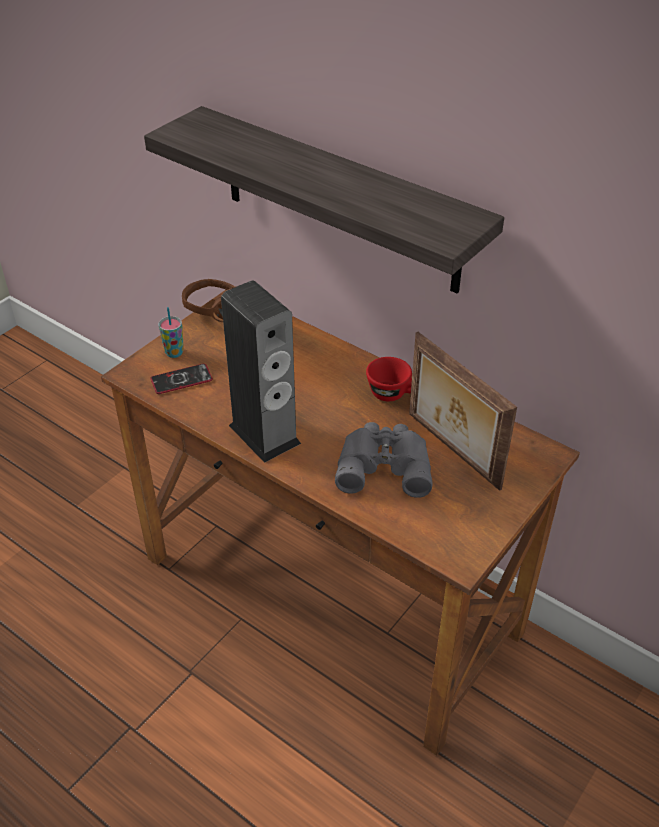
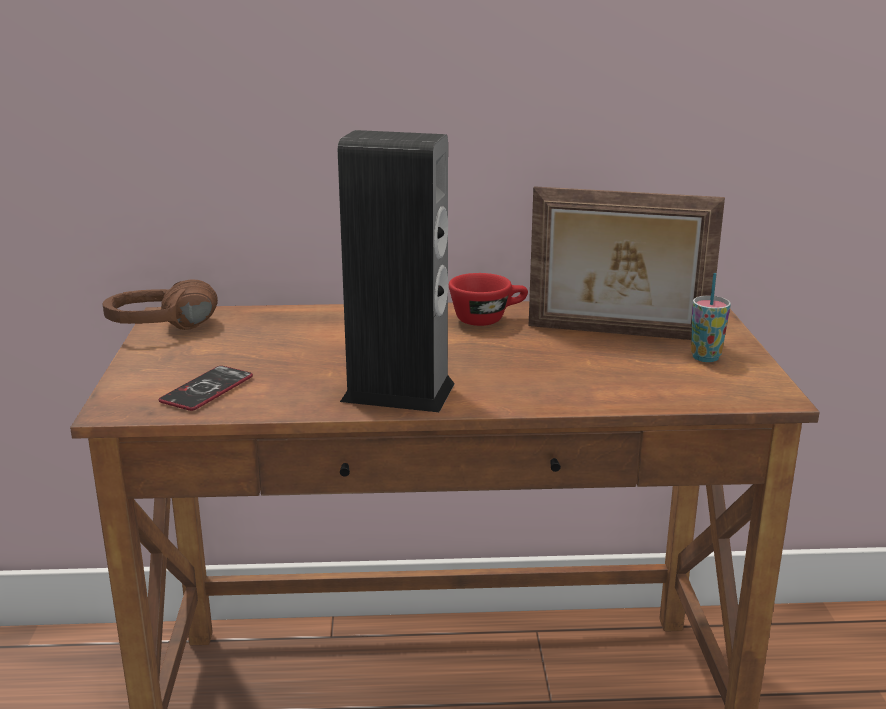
camera: 40 degrees left, 20 degrees down
(174, 353) = (157, 373): cup -> cup (705, 357)
(339, 200) = (332, 90): shelf -> none
(383, 464) = (571, 365): grey binoculars -> none

